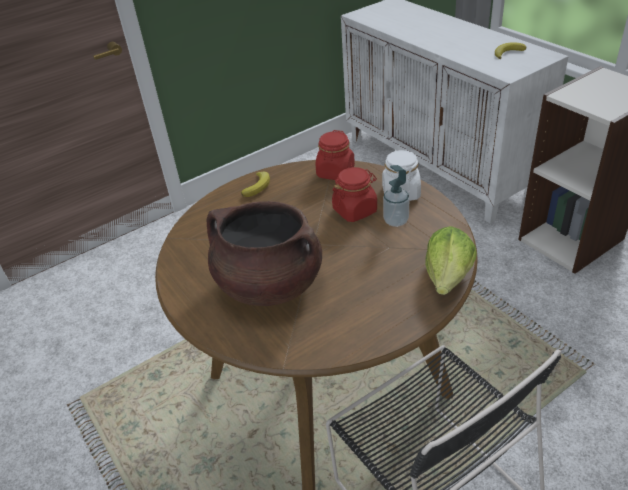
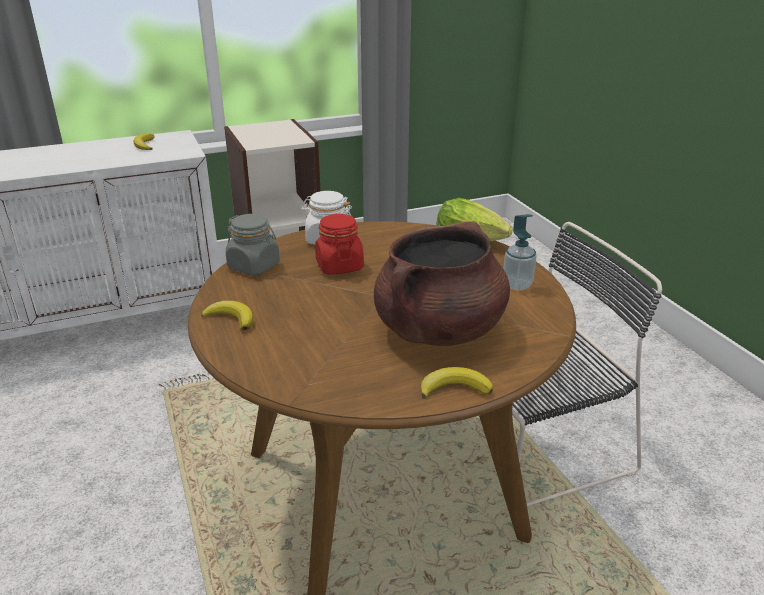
camera: 80 degrees left, 10 degrees down
(192, 306) = (454, 388): none -> banana
(335, 172) = (254, 266): red jar -> grey jar
(396, 221) = (373, 249): soap dispenser -> soap dispenser (517, 285)

